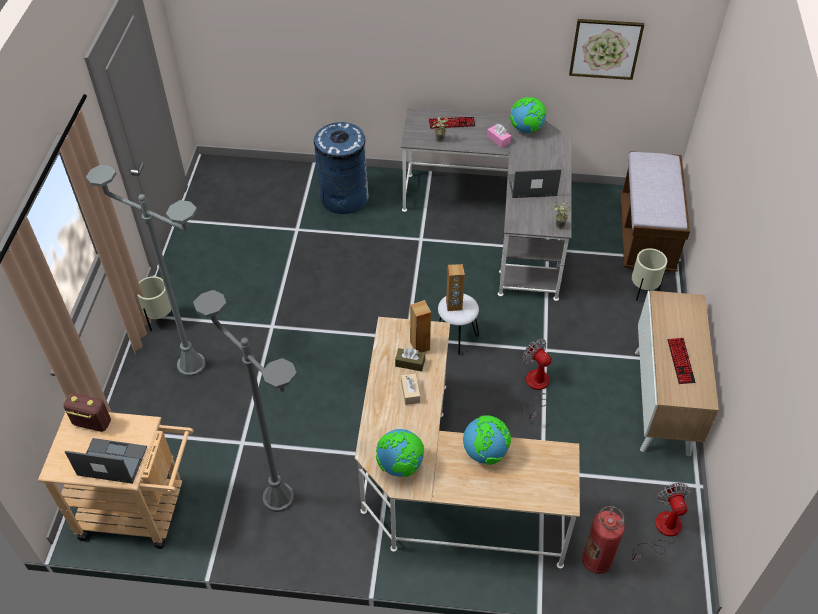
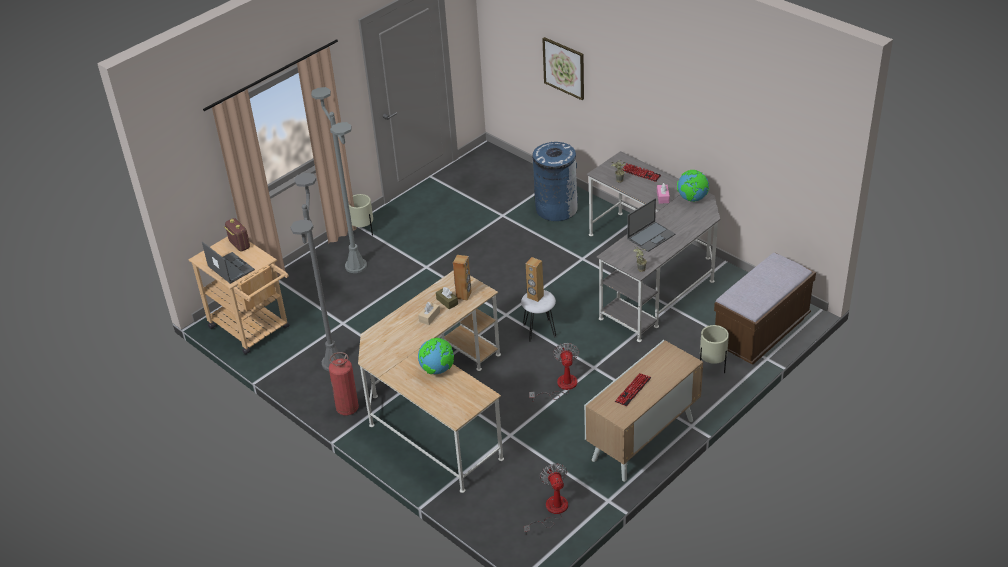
camera: 40 degrees right, 10 degrees down
(400, 465) = (381, 351): globe -> none
(531, 186) = (651, 236): laptop -> laptop turned 105 degrees clockwise
(596, 561) = (488, 501): fire extinguisher -> fire extinguisher (347, 408)
(605, 48) = (761, 149): picture -> picture (564, 68)
(662, 531) = (551, 511): fan -> fan turned 45 degrees counterclockwise

